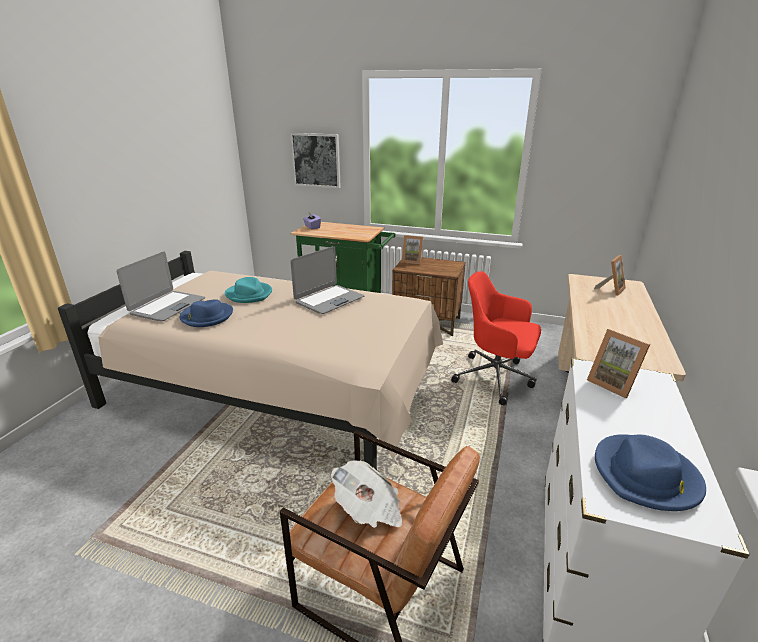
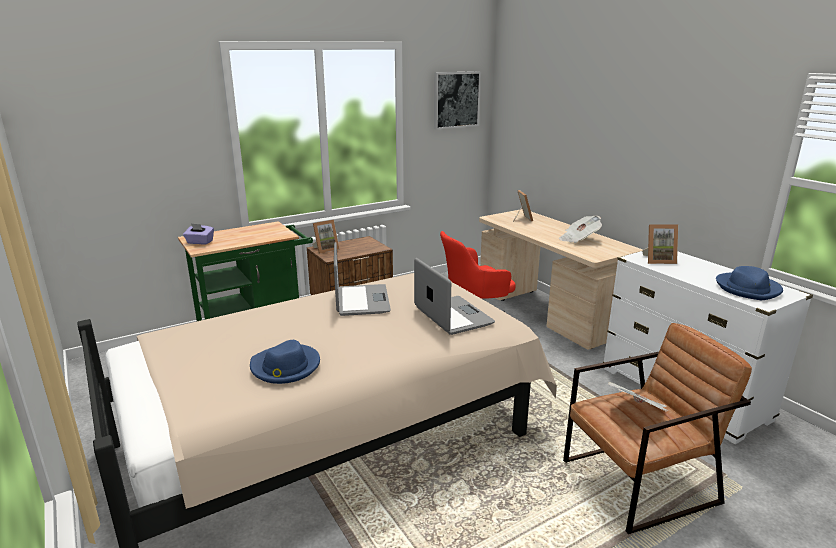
camera: 50 degrees left, 5 degrees down
(167, 306) = (207, 383): laptop -> laptop (452, 316)
(249, 294) = (272, 330): turquoise hat -> none
(316, 160) = (163, 156): picture -> picture (456, 100)
(624, 331) = (579, 239): none -> newspaper

